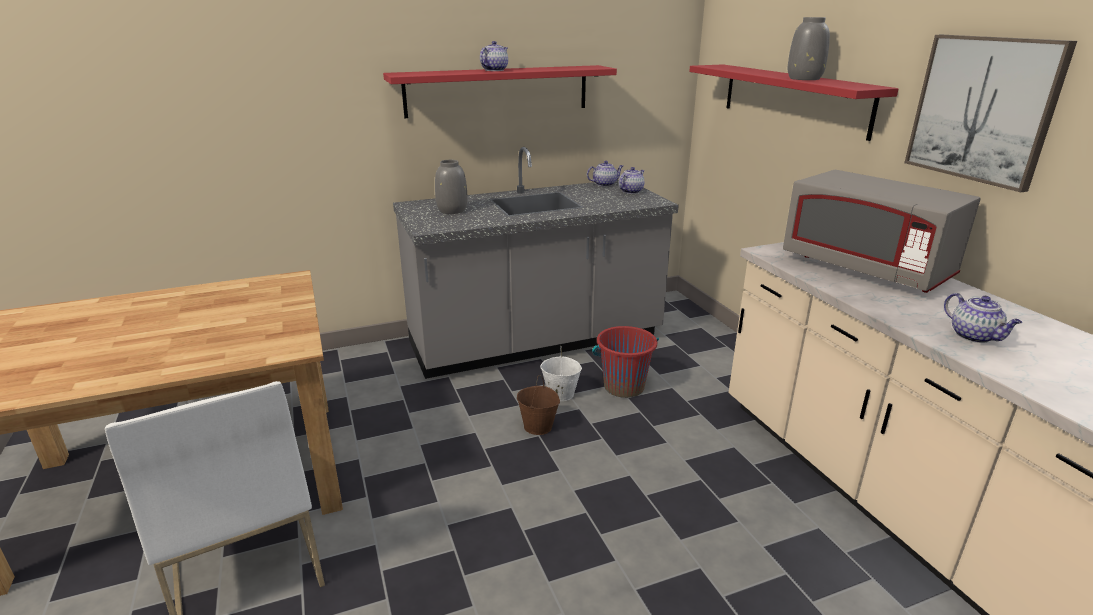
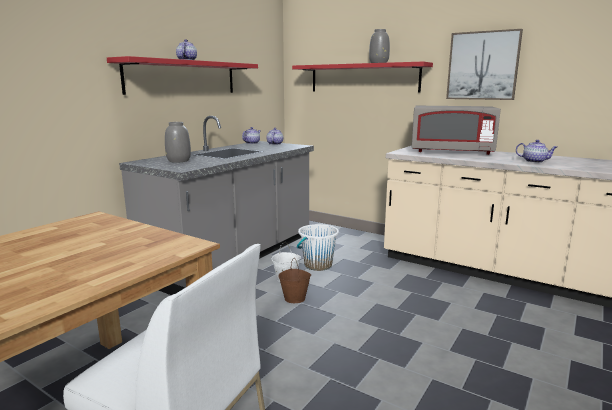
camera: 35 degrees left, 10 degrees down
(623, 387) = (318, 265): red bucket -> white bucket

